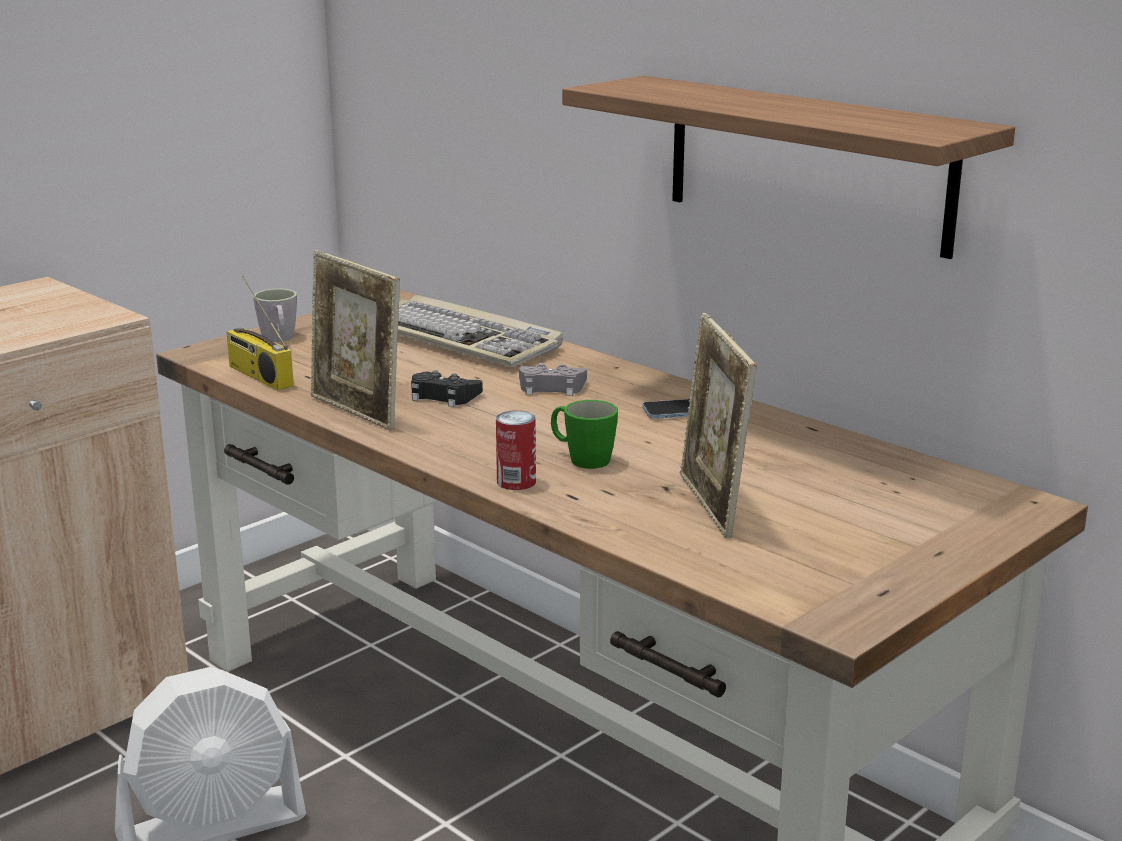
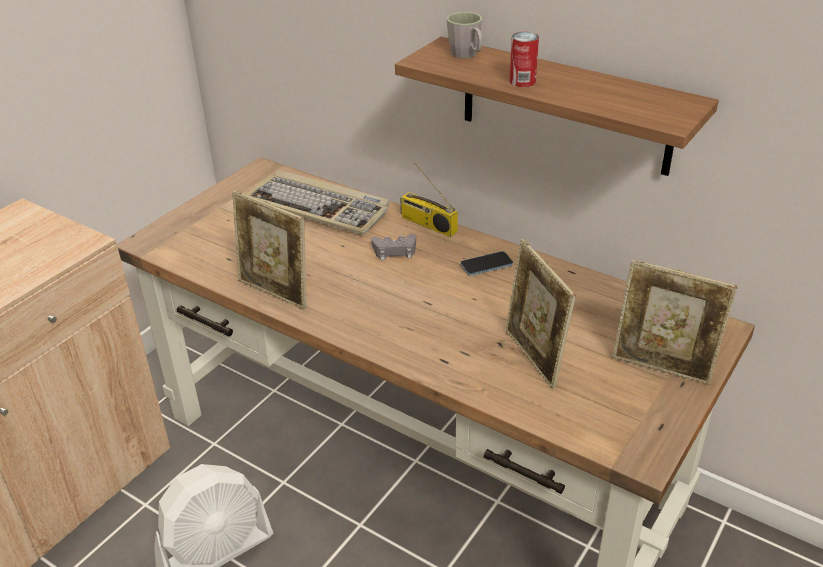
camera: 10 degrees left, 15 degrees up
(258, 376) = (194, 262): radio -> radio (427, 224)
(279, 339) = (195, 221): grey mug -> grey mug (467, 55)
(443, 396) = (327, 269): black game controller -> none
(516, 482) = (404, 351): can -> can (522, 81)
(582, 458) = (438, 321): green mug -> none
(913, 534) = (662, 368): none -> picture frame

